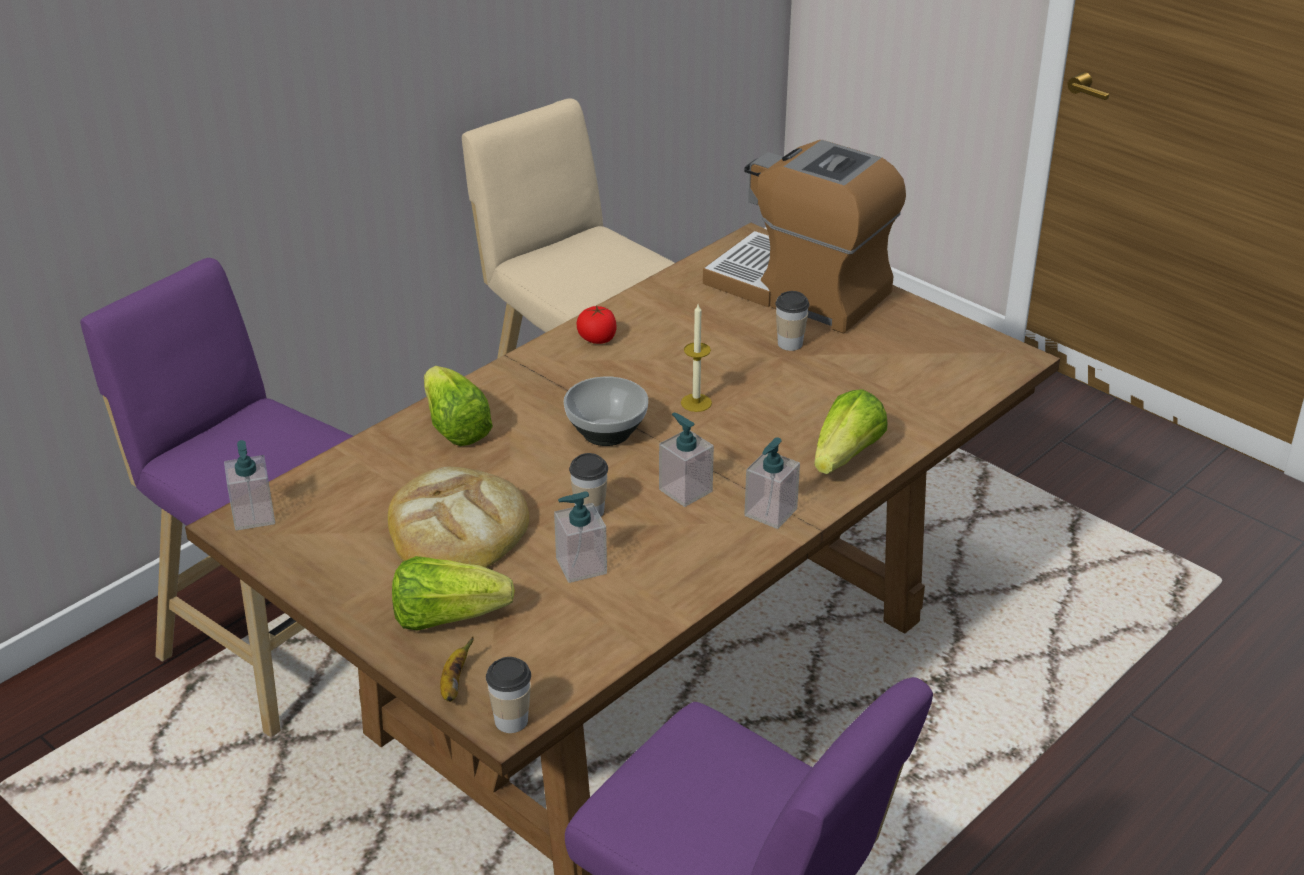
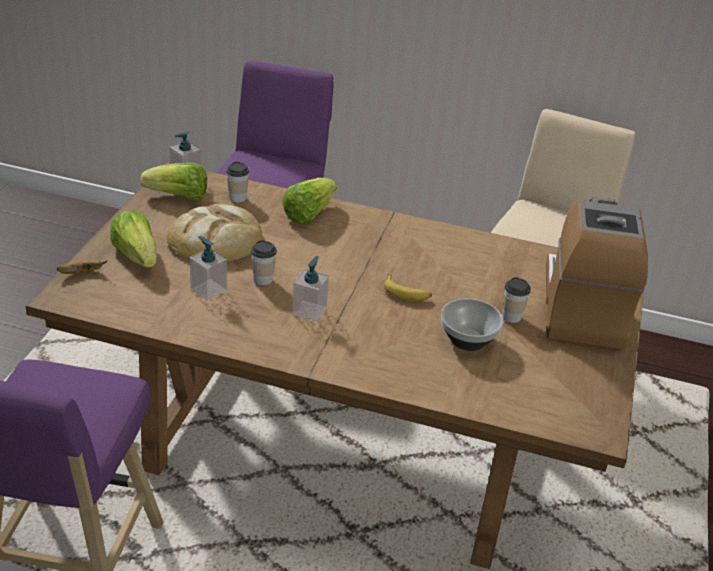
camera: 60 degrees right, 0 degrees up
(511, 720) = (60, 299): cup -> cup (237, 198)
(597, 339) = (441, 239): tomato -> none
(607, 433) = (345, 267): bowl -> bowl (467, 341)
(696, 403) = (406, 293): candle -> banana
(770, 512) = (311, 351): soap dispenser -> none
(846, 456) = (399, 371): lettuce -> lettuce (178, 197)

